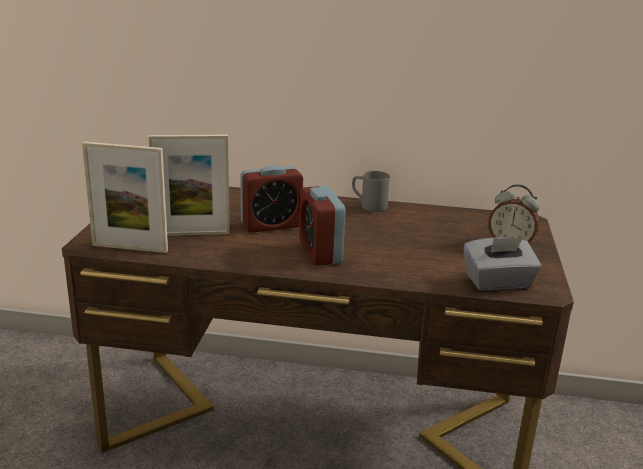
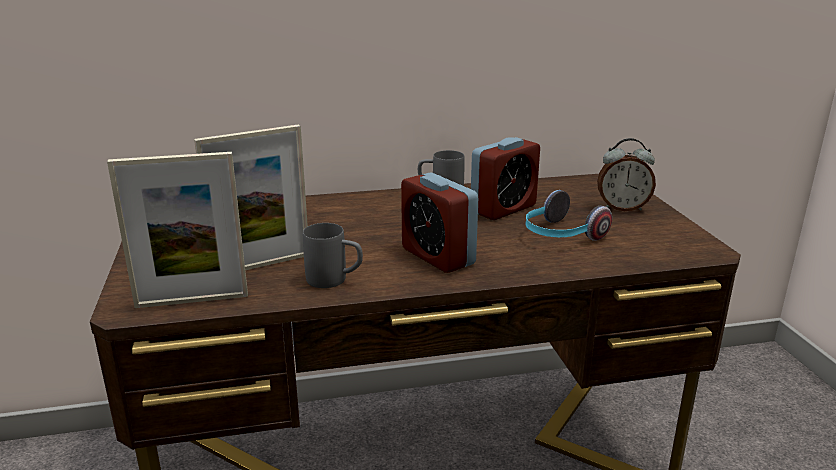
camera: 20 degrees left, 0 degrees up
(232, 254) = (335, 280): none -> grey mug
(271, 225) = (351, 235): alarm clock -> alarm clock (503, 209)
(432, 256) = (560, 235): none -> headphones
(498, 282) = (653, 250): grey tissue box -> none

